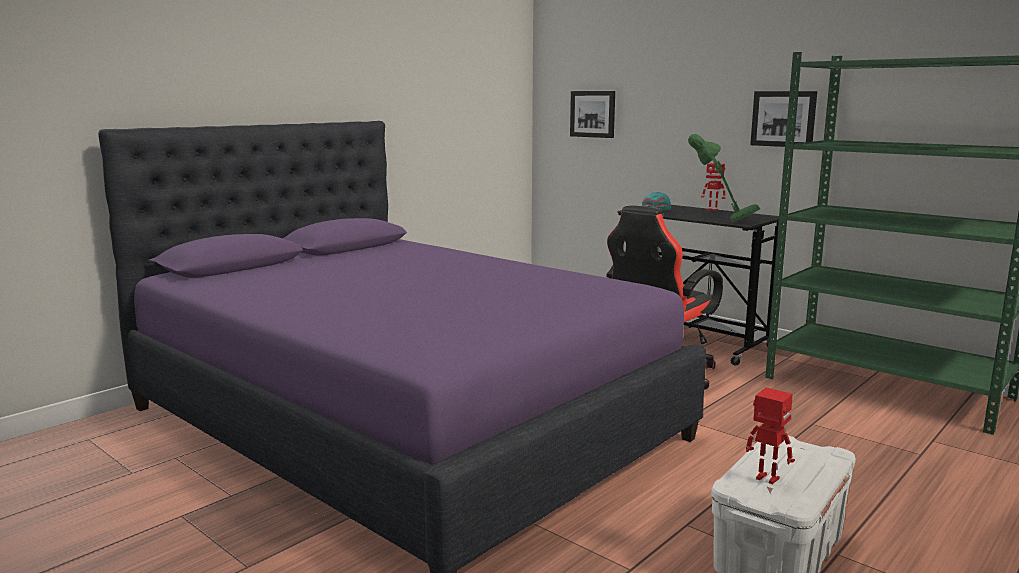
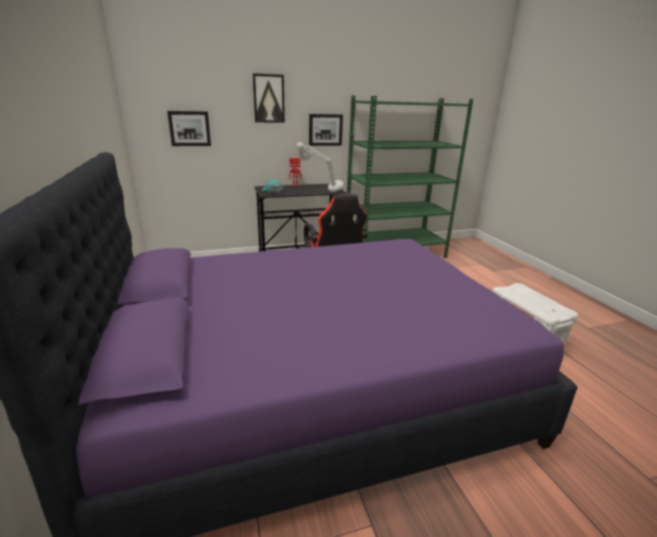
camera: 60 degrees left, 10 degrees up
(695, 69) = (268, 98): none -> picture
(719, 219) = (320, 191): green table lamp -> grey table lamp
(766, 479) = (545, 307): toy robot -> none

